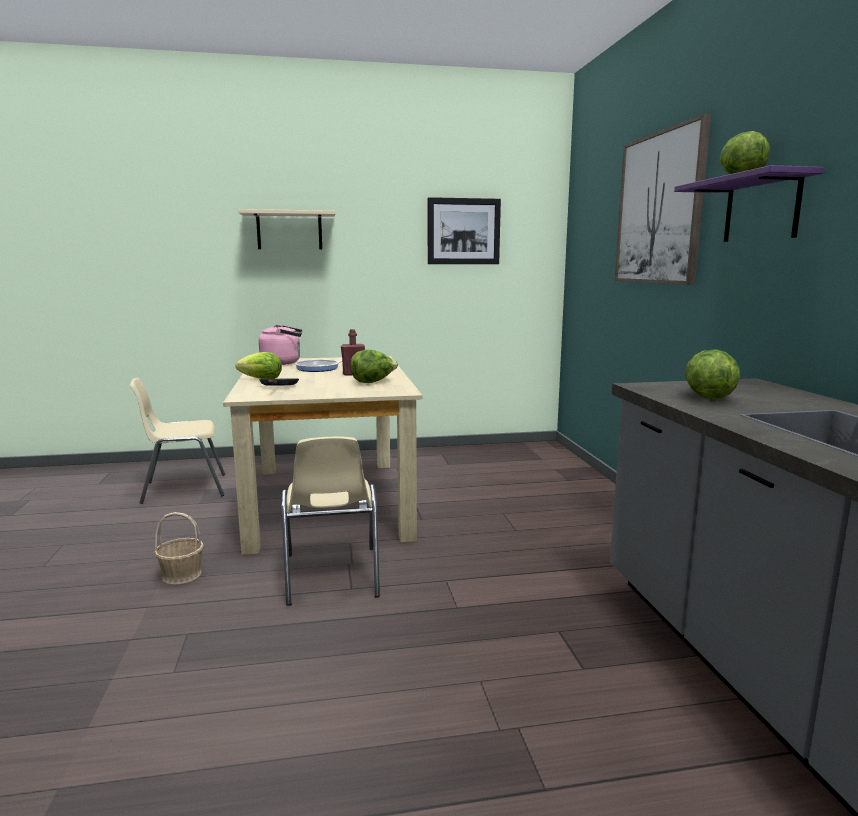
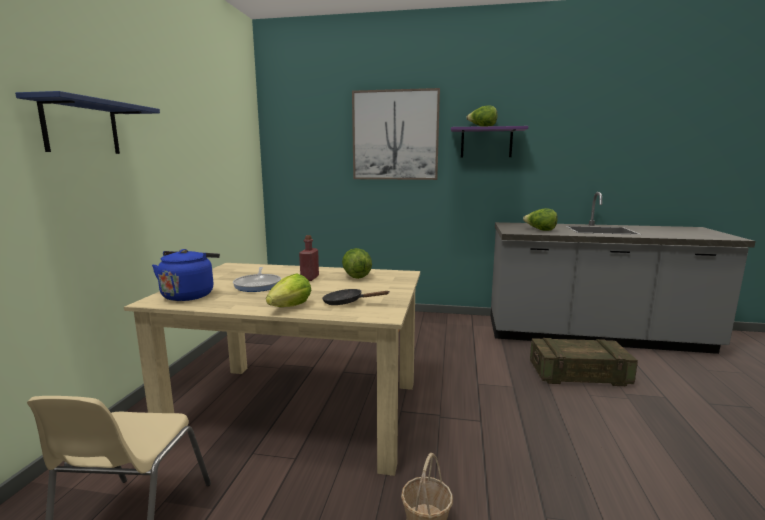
camera: 70 degrees left, 0 degrees up
(283, 363) = (189, 295): pink kettle -> blue kettle
(289, 231) = (81, 127): beige shelf -> blue shelf
(331, 576) = (458, 427): beige chair -> none
(463, 231) = (216, 139): picture -> none
(553, 672) = (578, 375): none -> crate

